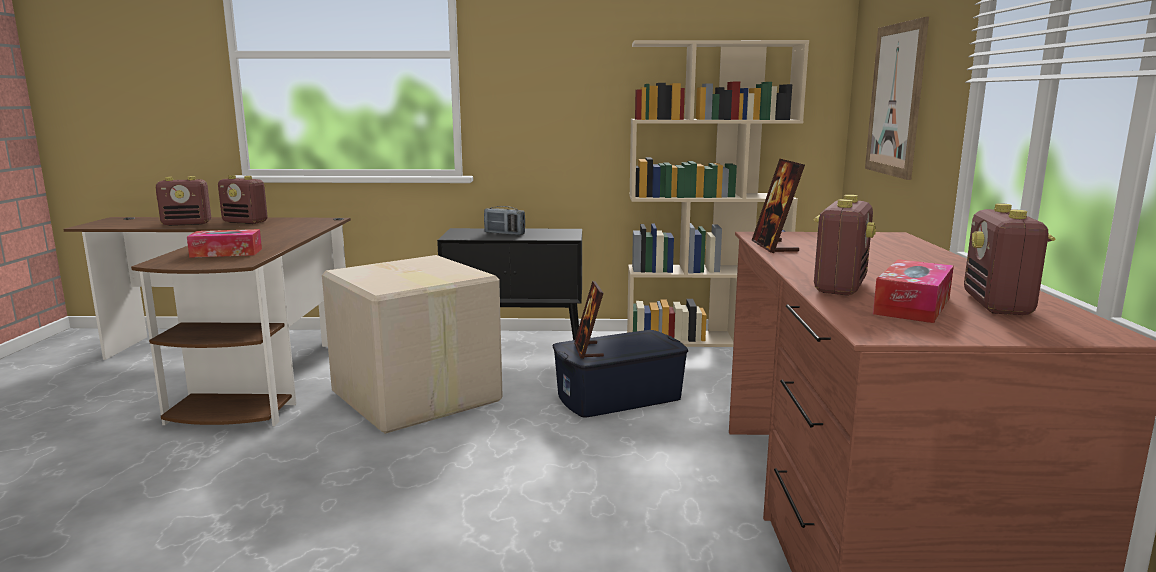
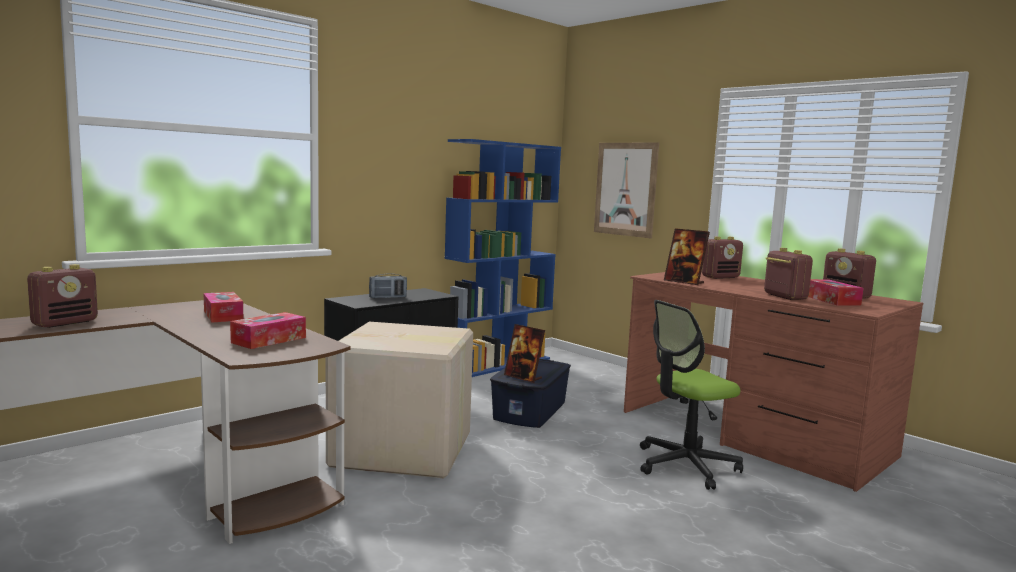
camera: 45 degrees left, 5 degrees down
(245, 222) = (135, 313): radio -> radio (720, 277)
(284, 230) = (223, 315): none -> tissue box
(647, 522) = (685, 465): none -> office chair
(705, 339) = (498, 364): beige bookcase -> blue bookcase

